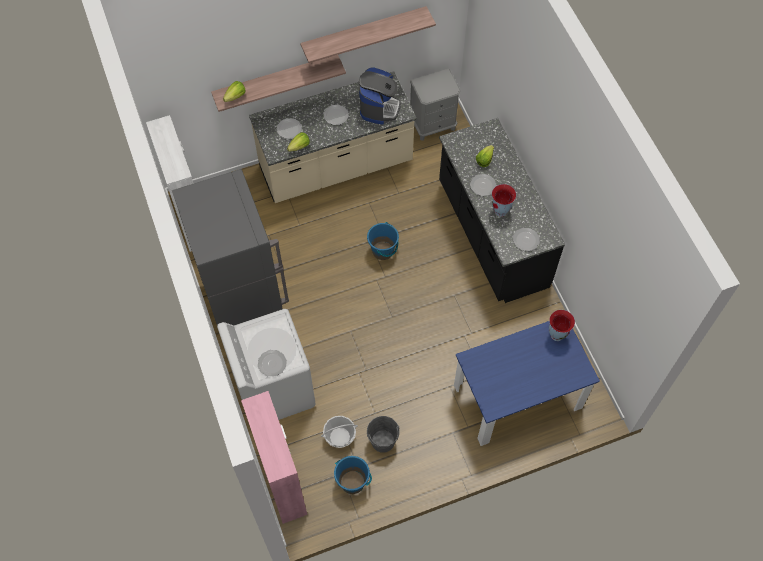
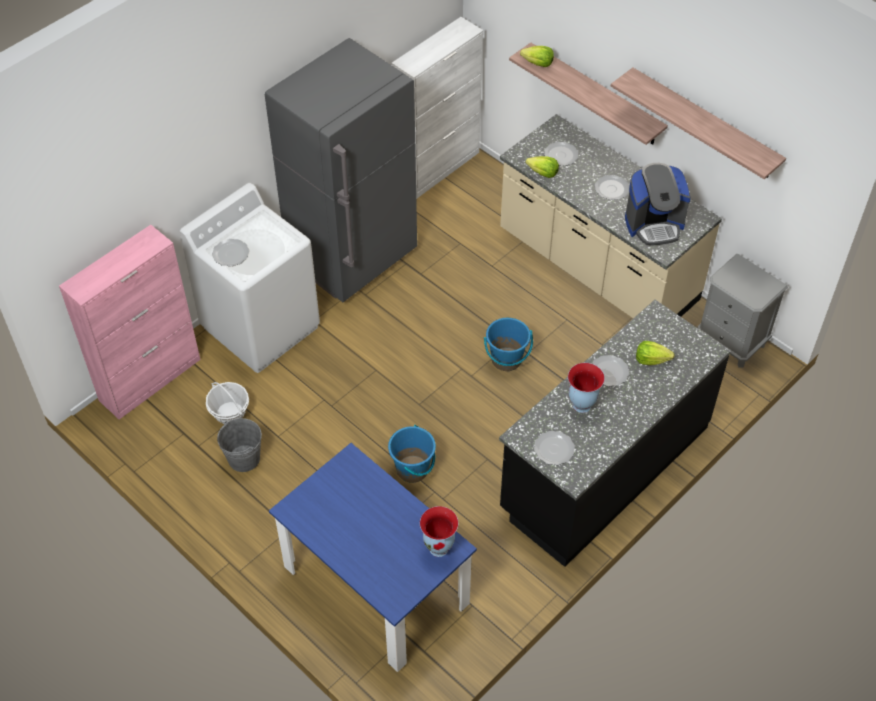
camera: 65 degrees right, 10 degrees down
(352, 482) = (177, 448): blue bucket -> blue bucket (413, 469)

